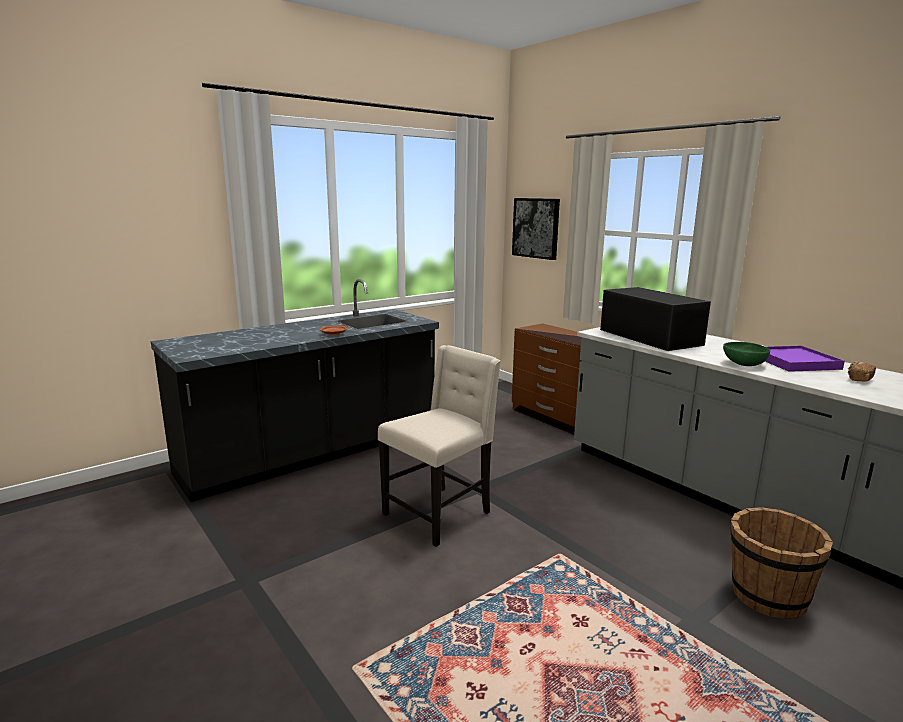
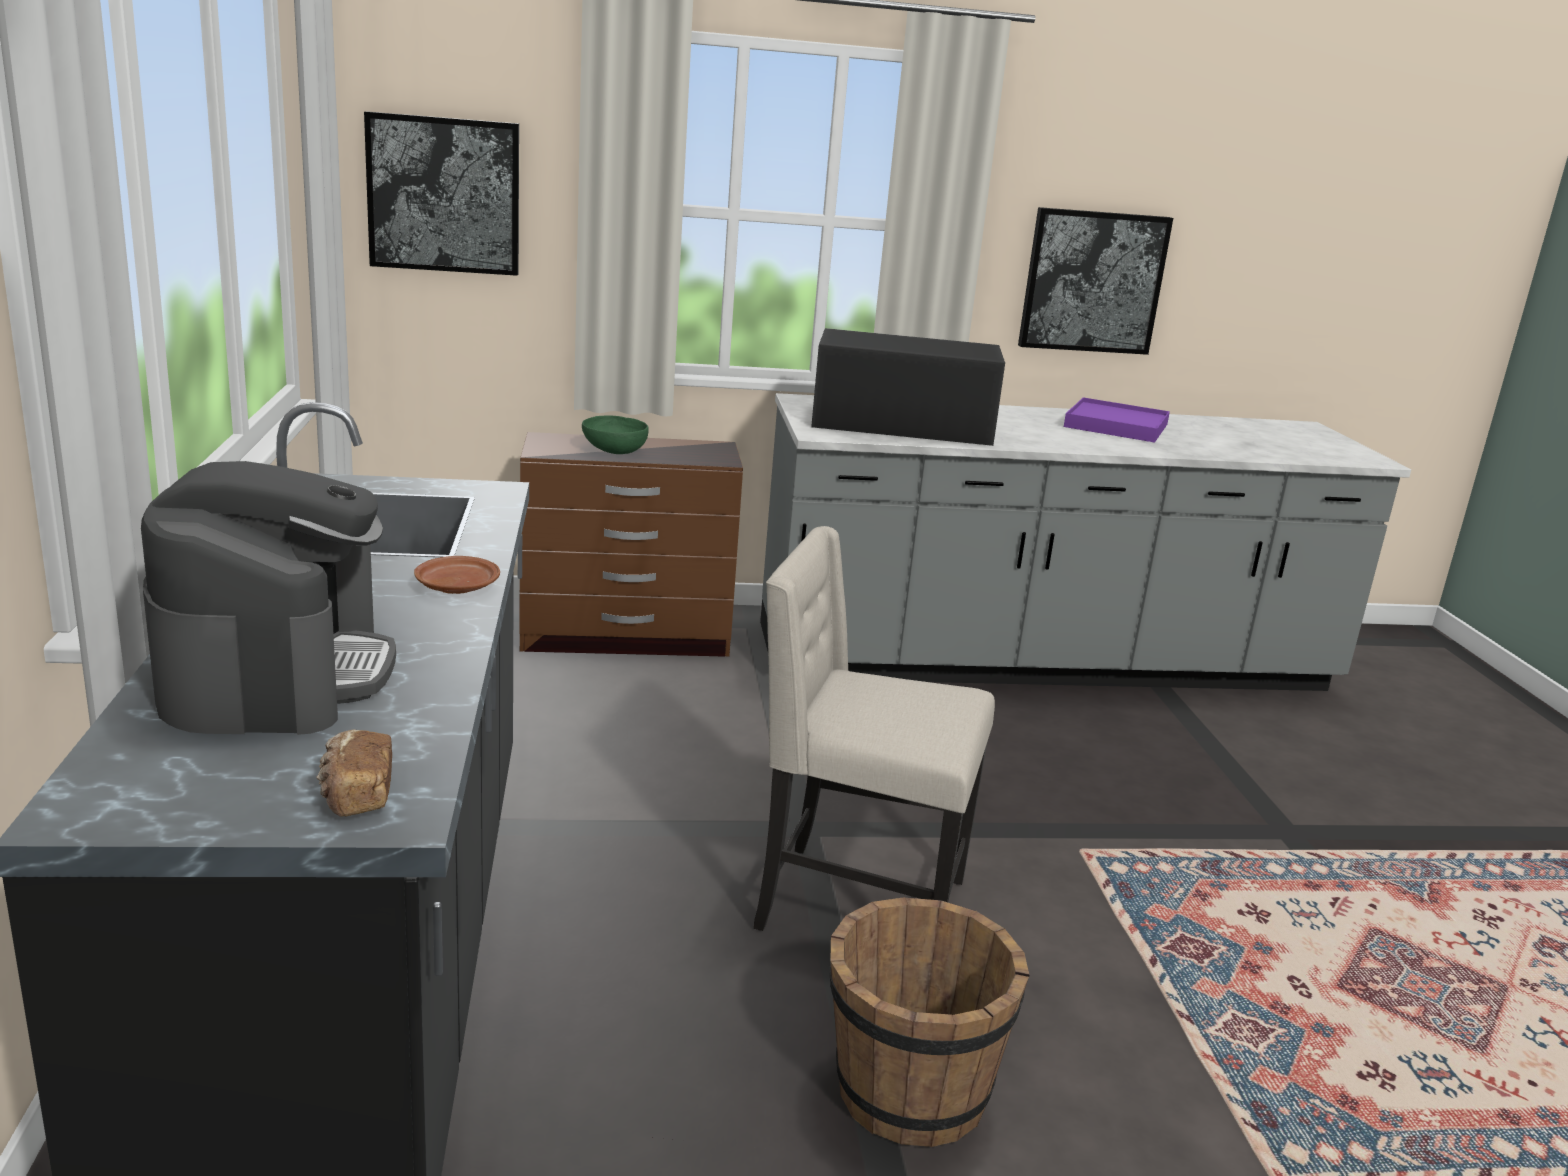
camera: 60 degrees left, 5 degrees up
(253, 335) = (277, 673): none -> coffee machine
(439, 514) = (855, 906): beige chair -> beige chair turned 60 degrees counterclockwise
(743, 364) = (1101, 443): green bowl -> green bowl (614, 451)
(767, 596) = (1262, 762): brown bucket -> brown bucket (908, 1093)
(834, 275) = (1092, 281): none -> picture
(859, 379) = (1211, 435): bread -> bread (356, 795)

